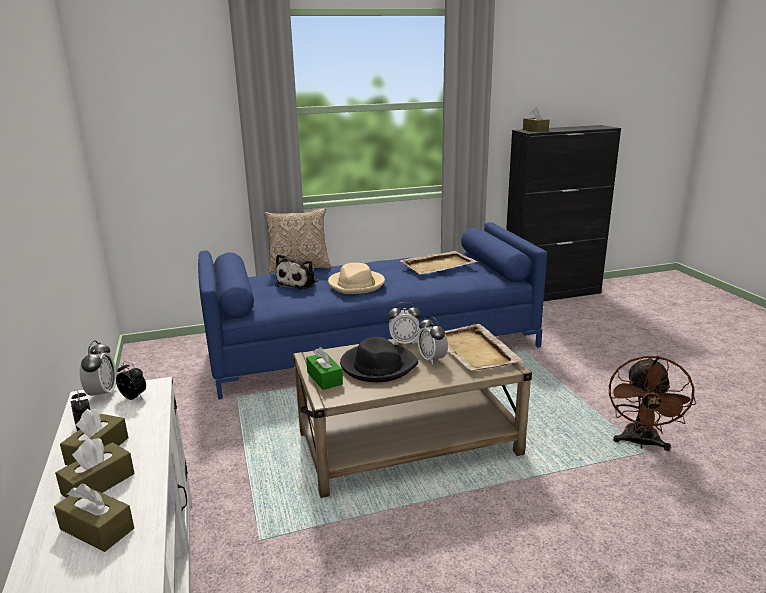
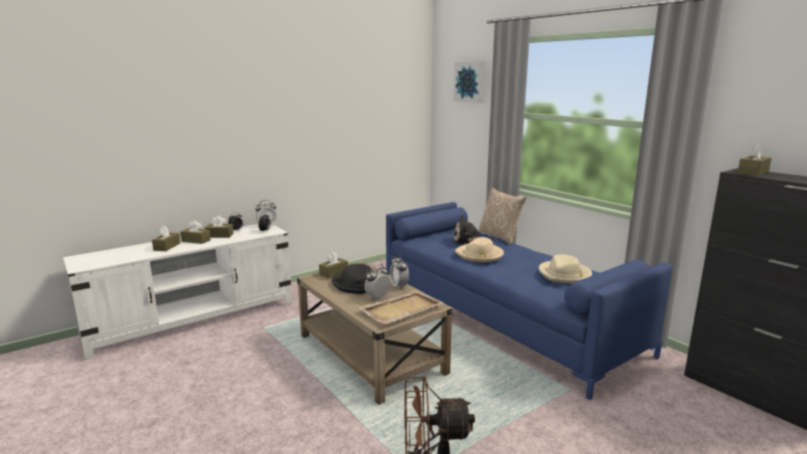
camera: 70 degrees right, 5 degrees down
(172, 71) = (470, 82): none -> picture
(324, 378) = (333, 273): green tissue box -> brown tissue box
(439, 265) = (564, 274): beige tray -> beige hat

